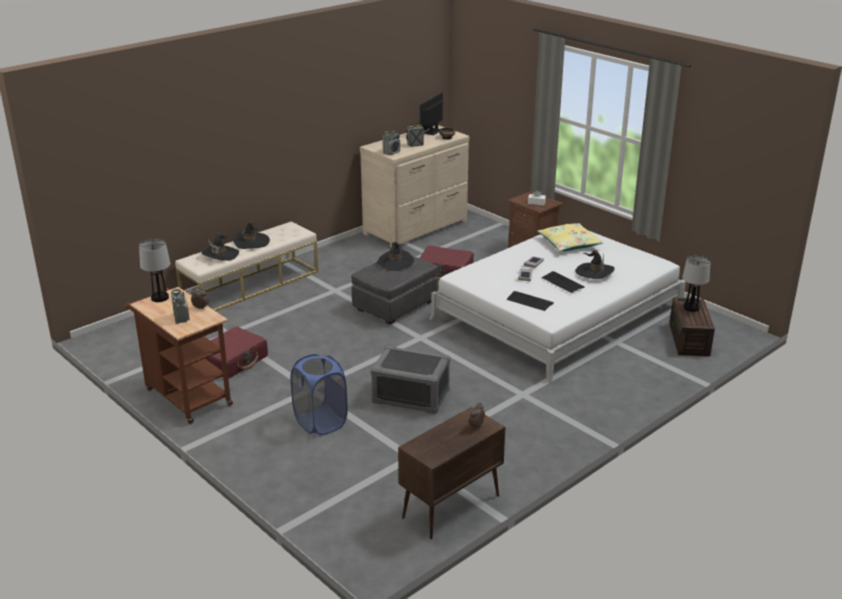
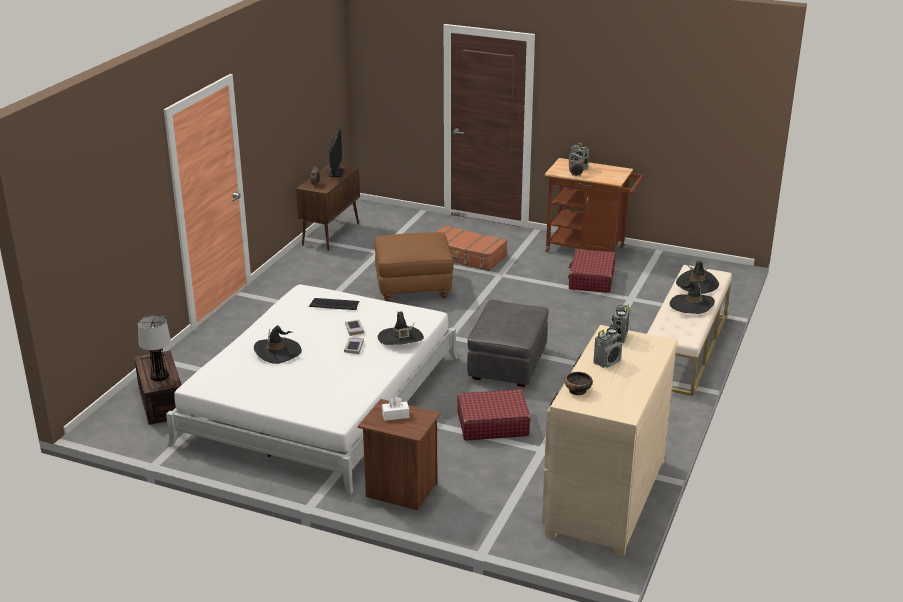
camera: 155 degrees right, 0 degrees up
(159, 298) = (619, 175): table lamp -> none
(320, 422) = (466, 256): blue laundry basket -> brown suitcase
(395, 262) = (513, 325): black hat -> black hat (400, 338)
(410, 396) = (413, 287): grey storage box -> brown ottoman
(432, 131) = (616, 401): monitor -> monitor (336, 172)
(562, 282) = (309, 331): keyboard -> none
(569, 244) = (325, 390): yellow pillow -> none

